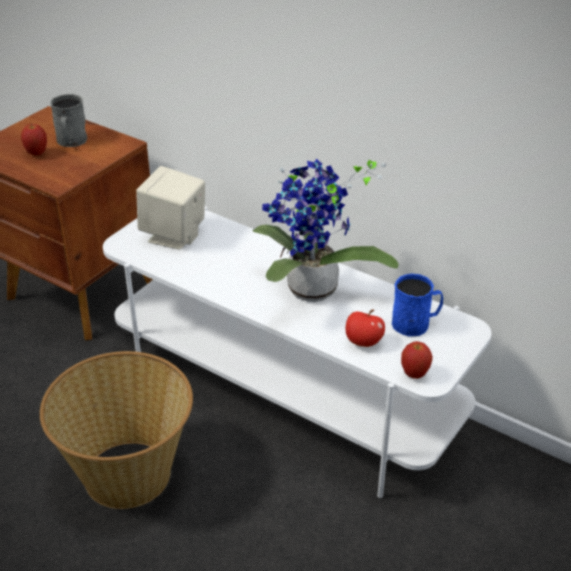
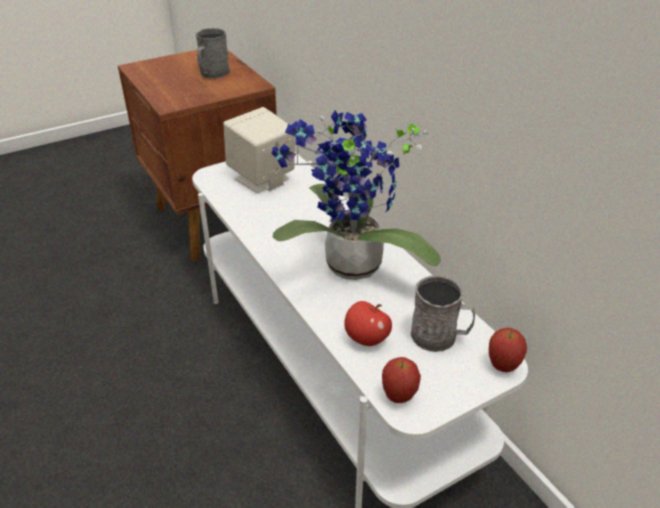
camera: 25 degrees right, 0 degrees up
(37, 153) = (176, 77): apple -> apple (503, 366)
(128, 473) = (141, 392): basket -> none
(415, 323) = (440, 337): blue mug -> grey mug

